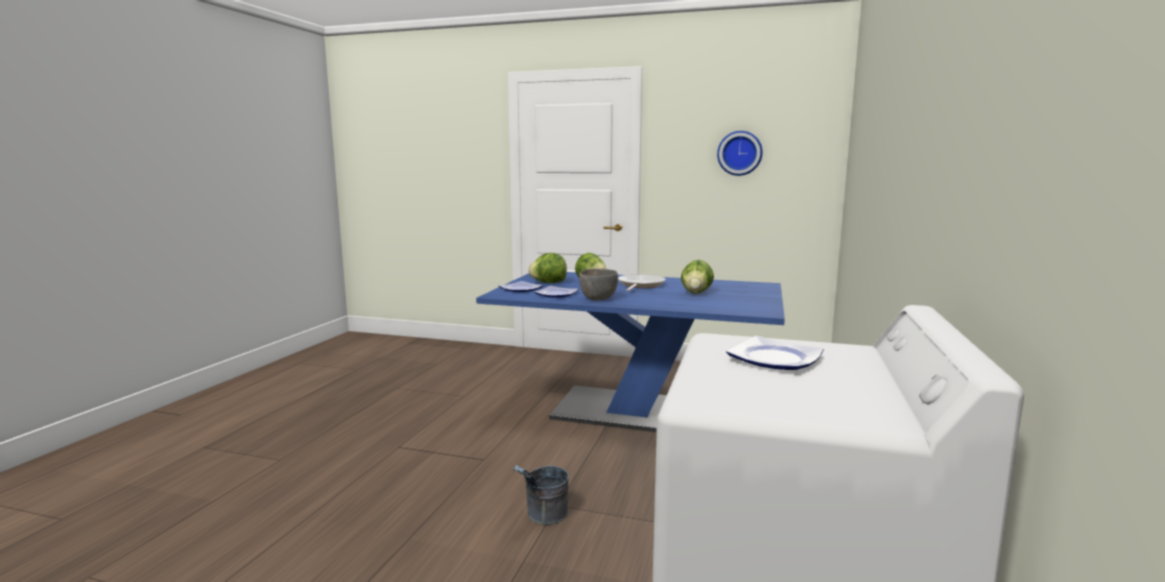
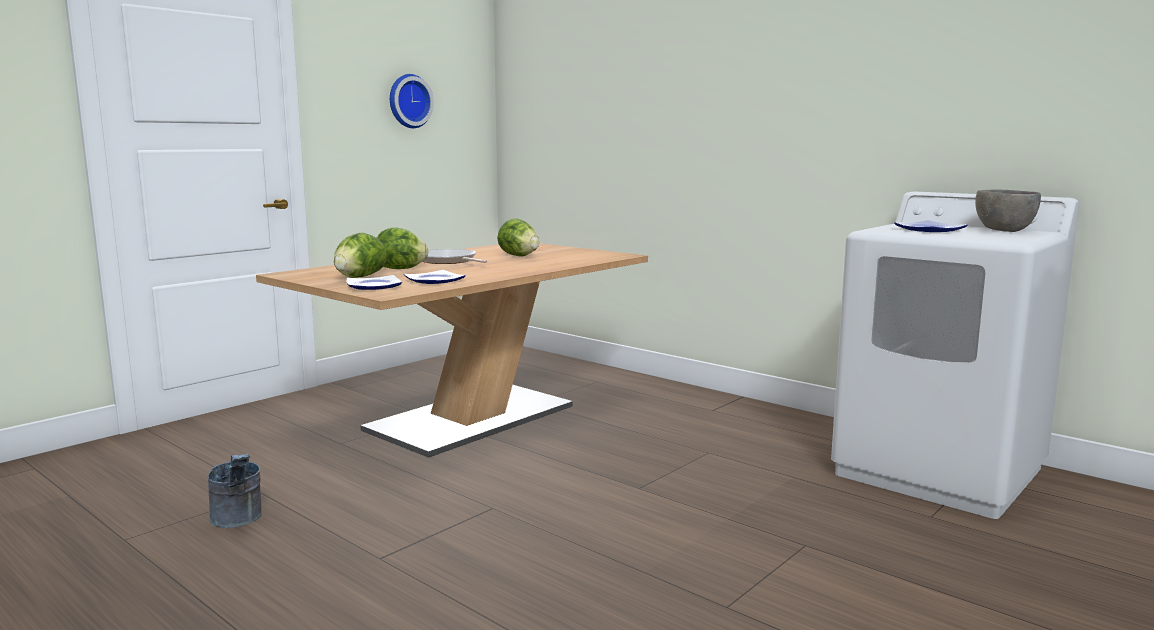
camera: 65 degrees left, 0 degrees up
(543, 517) = (657, 498): grey bucket -> grey bucket (238, 521)
(598, 298) = (486, 274): grey bowl -> grey bowl (1003, 230)
(634, 411) = (471, 418): blue dining table -> brown dining table

